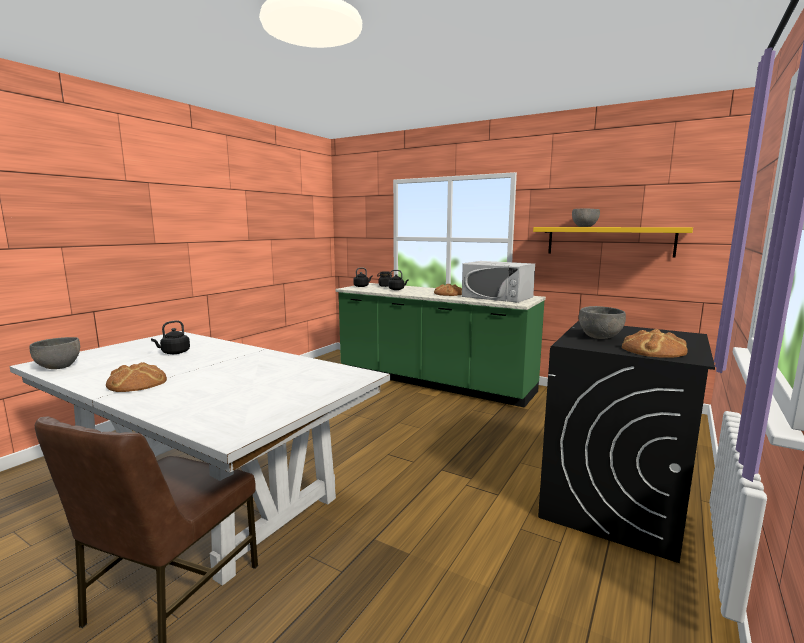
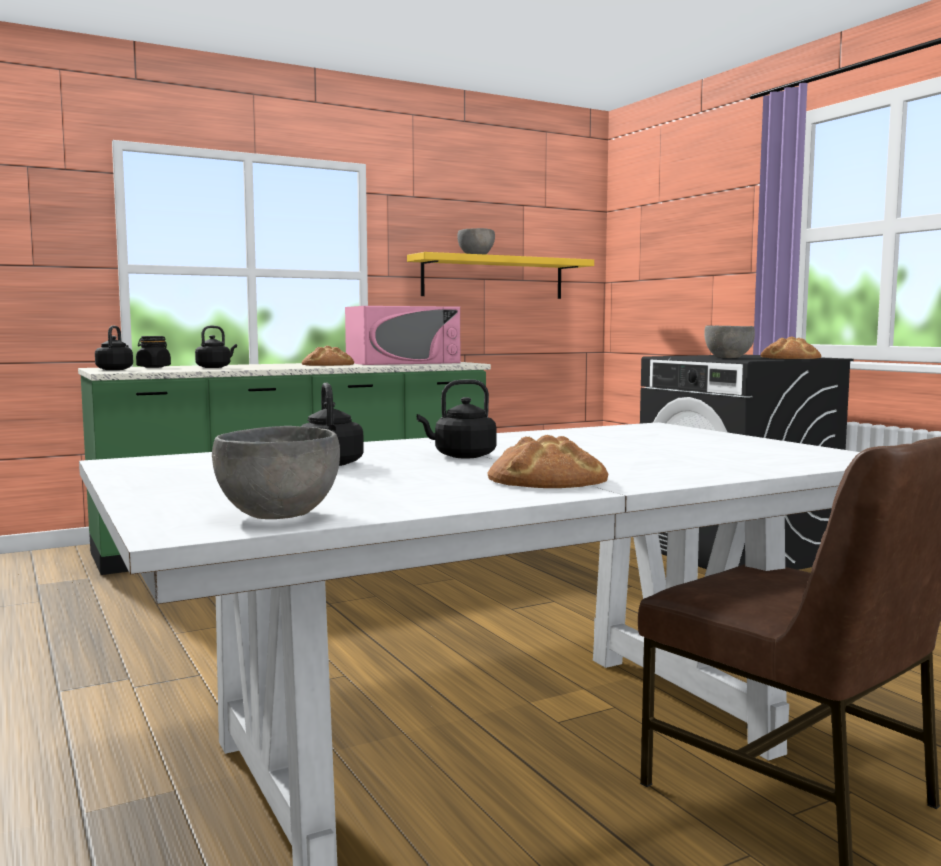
camera: 60 degrees left, 5 degrees down
(205, 363) = (461, 456): none -> black kettle
(497, 297) = (403, 362): white microwave -> pink microwave

